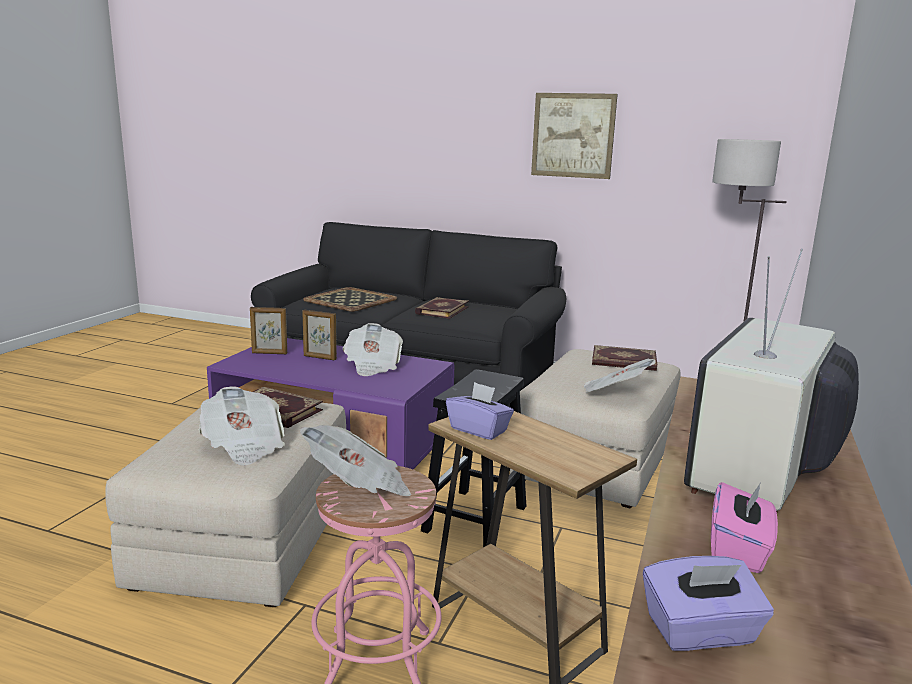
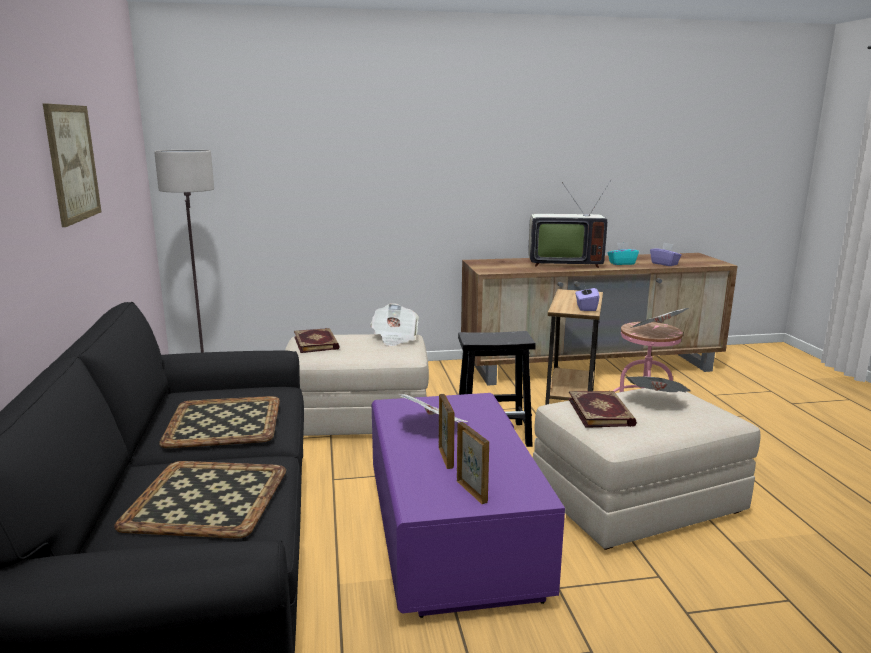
camera: 120 degrees left, 0 degrees up
(441, 310) = (222, 422): book -> tray
(739, 550) = (621, 263): pink tissue box -> turquoise tissue box

